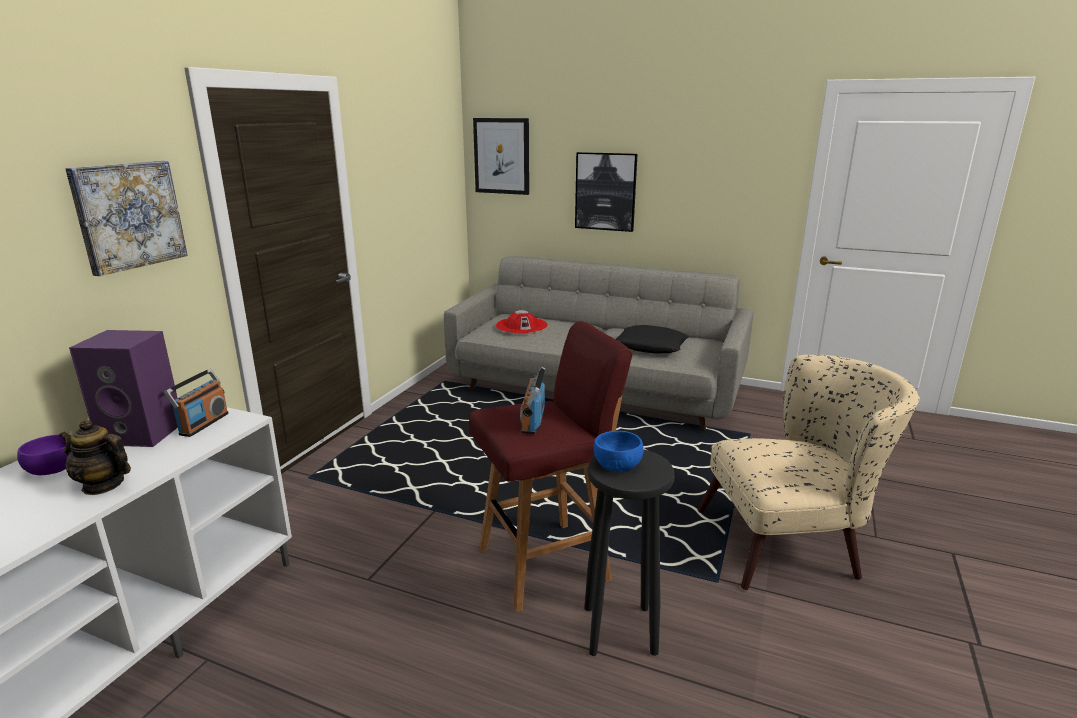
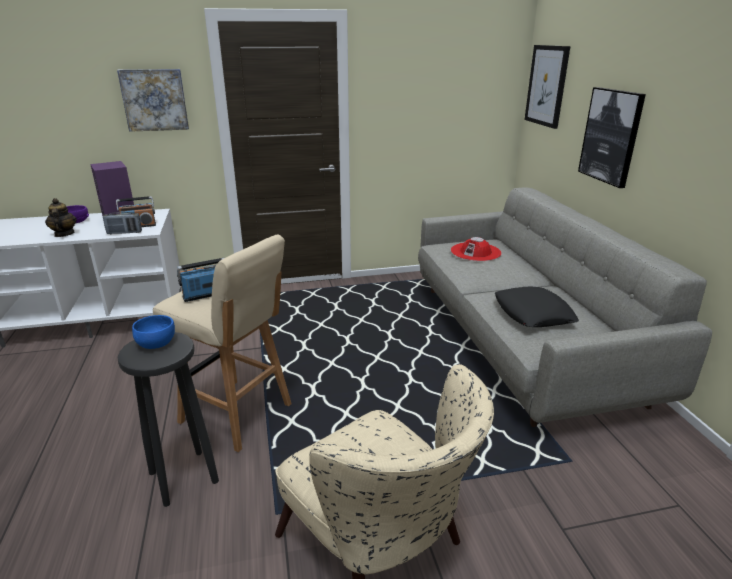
camera: 55 degrees right, 5 degrees up
(210, 437) = (124, 233): none -> radio
(546, 563) = (238, 414): red stool -> beige stool

